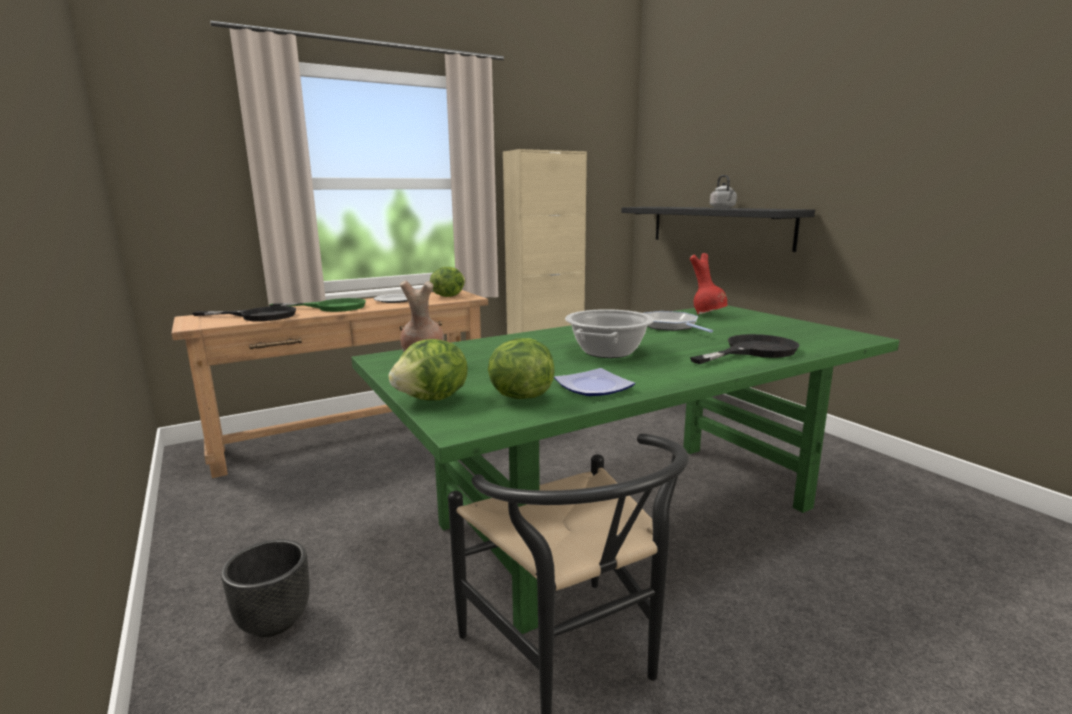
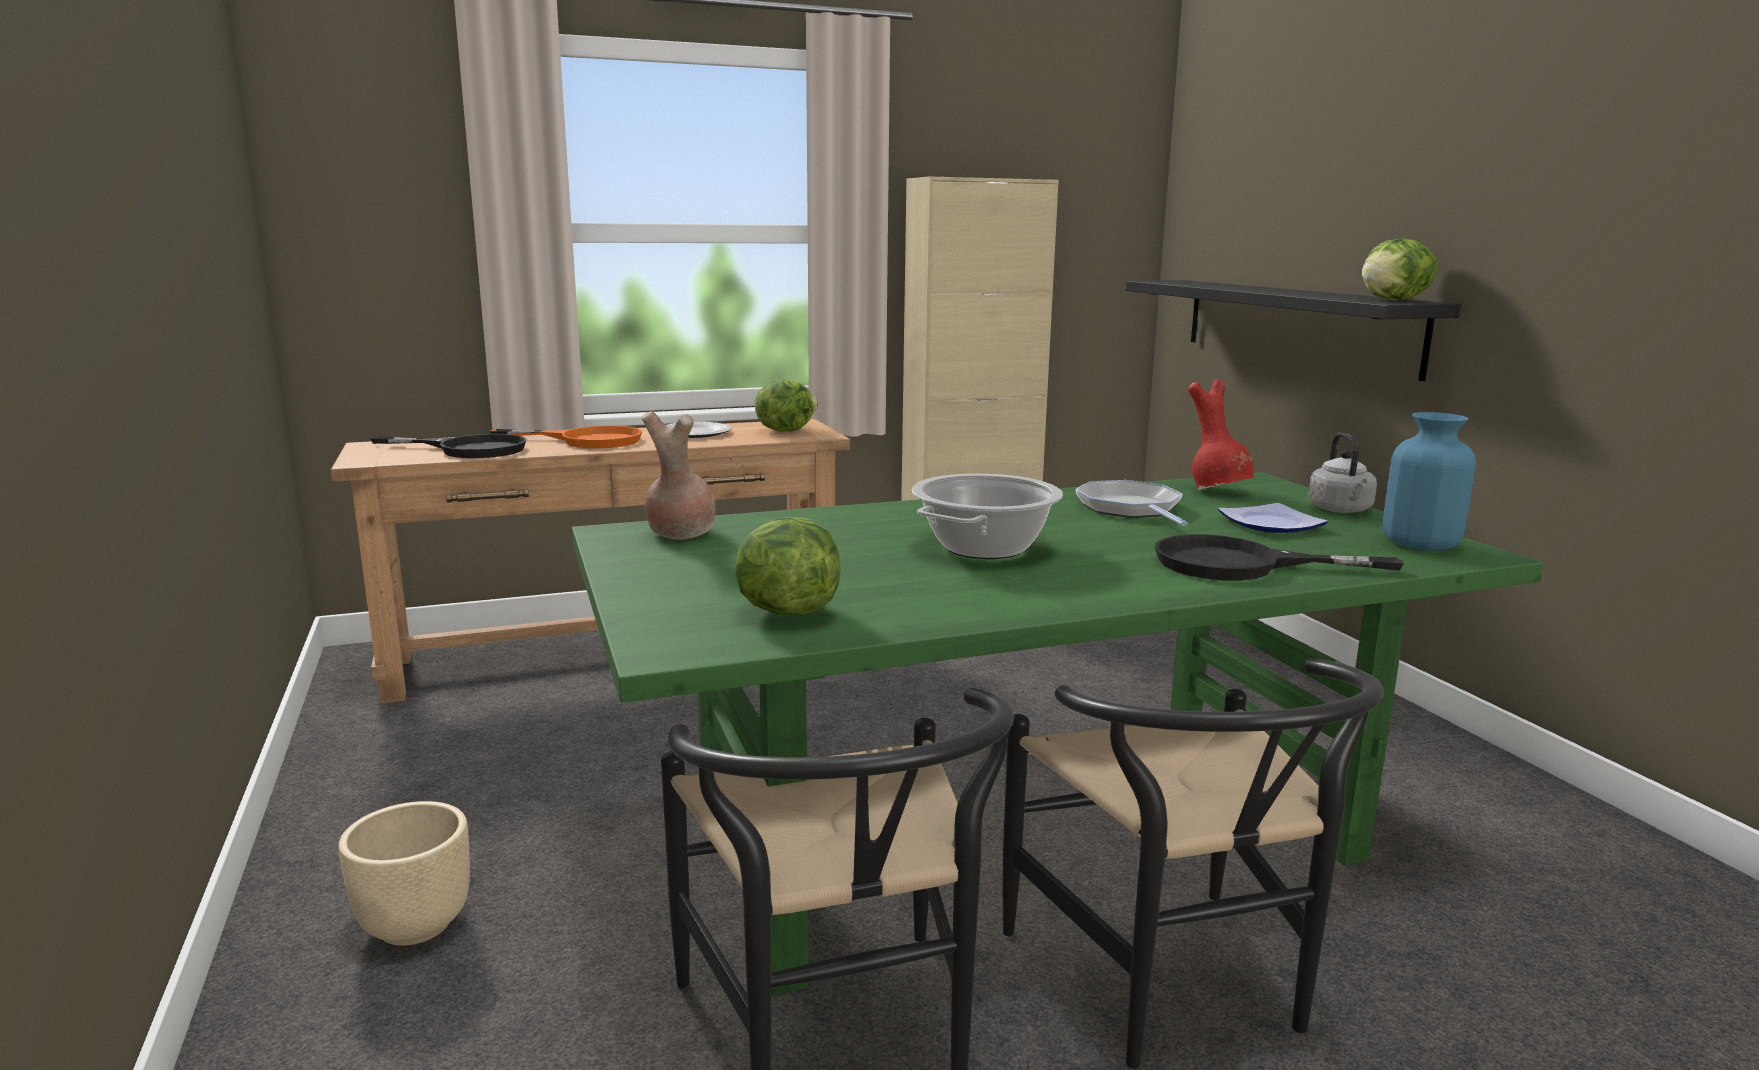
camera: 10 degrees right, 0 degrees up
(274, 620) = (415, 924): black planter -> beige planter
(332, 307) = (587, 440): green frying pan -> orange frying pan
(433, 399) = (653, 604): lettuce -> lettuce (1395, 300)
(593, 388) = (913, 606): plate -> plate (1270, 525)
(723, 208) = (1300, 291): grey kettle -> grey kettle (1341, 510)
(745, 596) = (1172, 988): none -> black chair
(753, 351) = (1240, 564): black frying pan -> black frying pan turned 150 degrees counterclockwise
(833, 334) = (1420, 544): none -> blue vase

